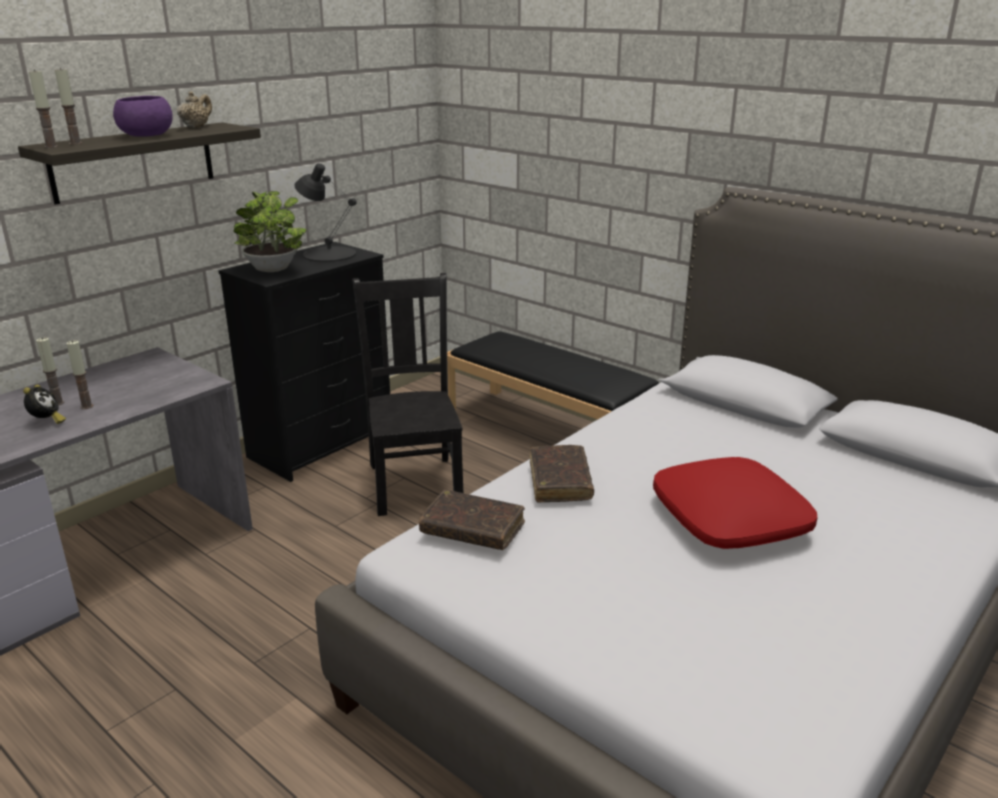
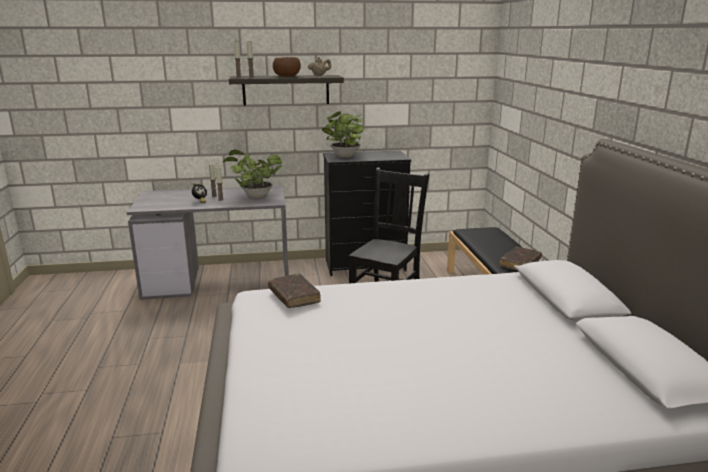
camera: 40 degrees right, 5 degrees down
(144, 381) = (254, 196): none -> potted plant
(146, 135) = (286, 76): purple bowl -> brown bowl
(329, 254) = (384, 155): black table lamp -> none
(560, 481) = (372, 294): brown book -> brown book (520, 263)
(730, 518) = (434, 344): red pillow -> none

